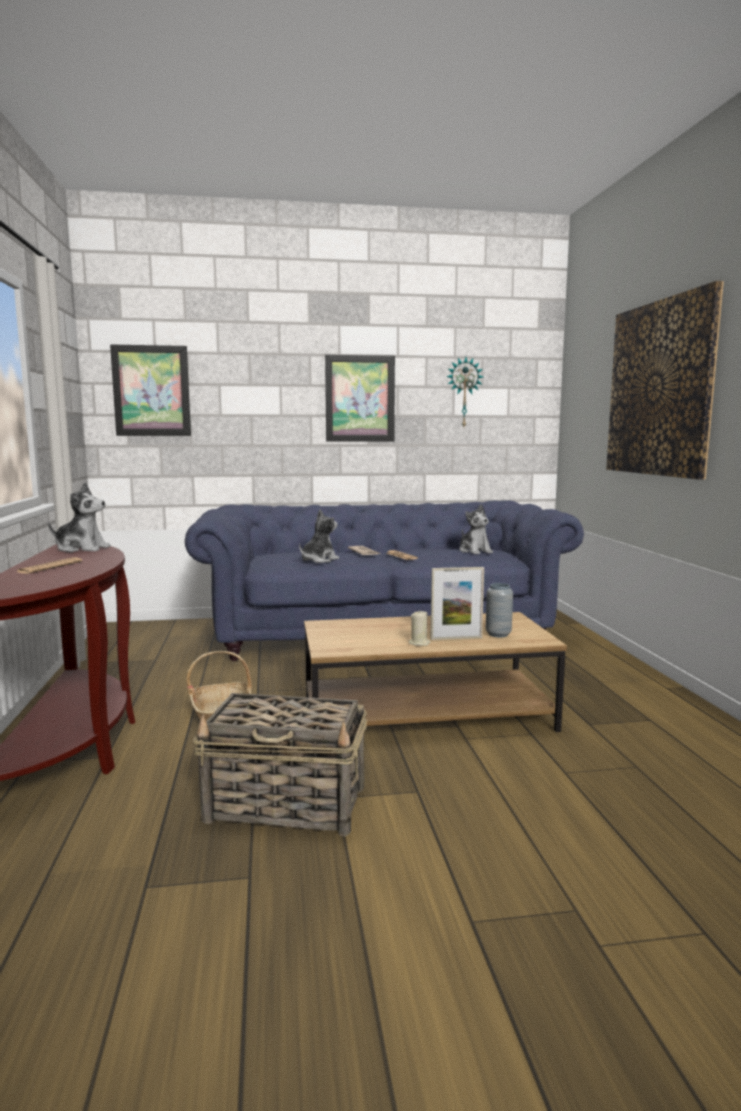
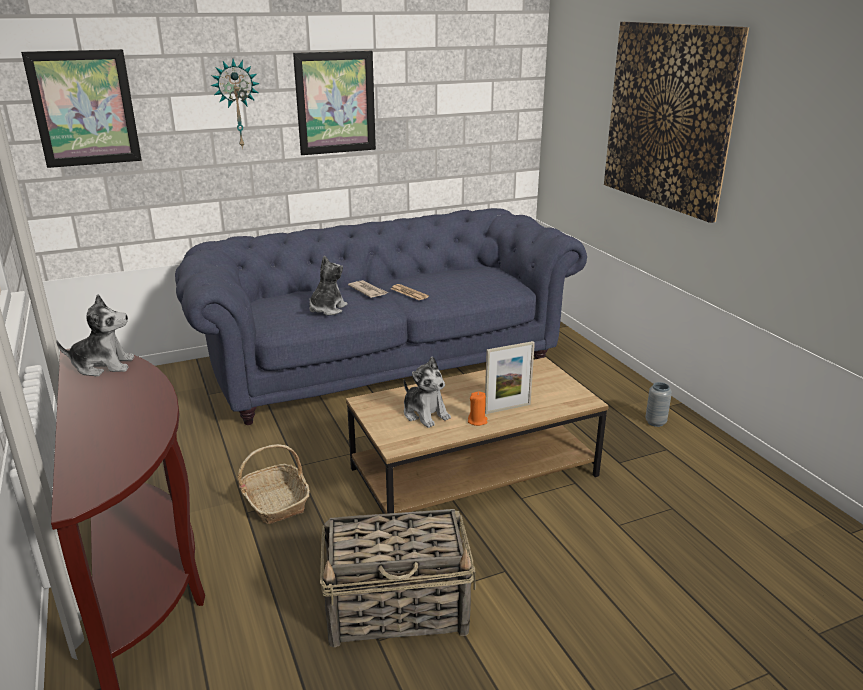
camera: 15 degrees left, 15 degrees up
(50, 567) = (104, 416): newspaper -> none
(419, 643) = (477, 421): beige candle -> orange candle
(464, 392) = (447, 89): wall clock -> wall clock (237, 104)
(474, 551) = (478, 277): plush toy -> plush toy (425, 414)
(498, 634) = (542, 397): grey vase -> grey vase (655, 422)

